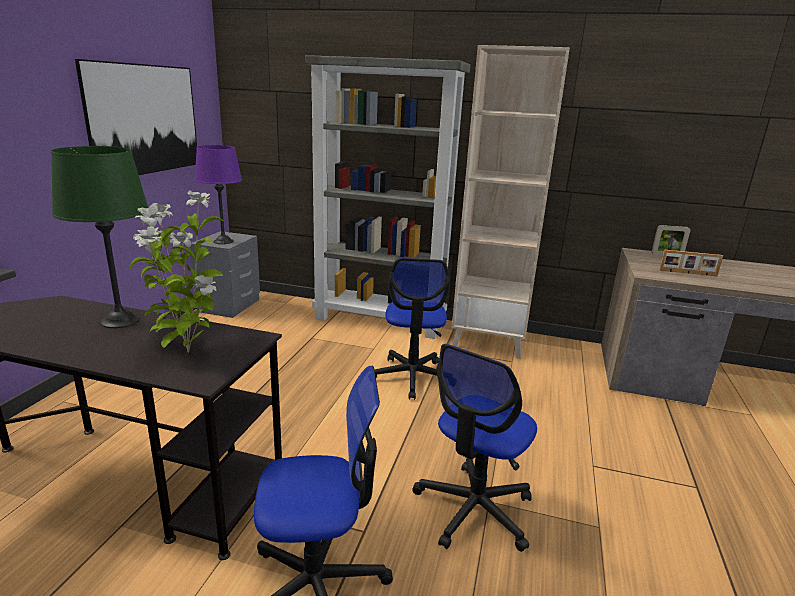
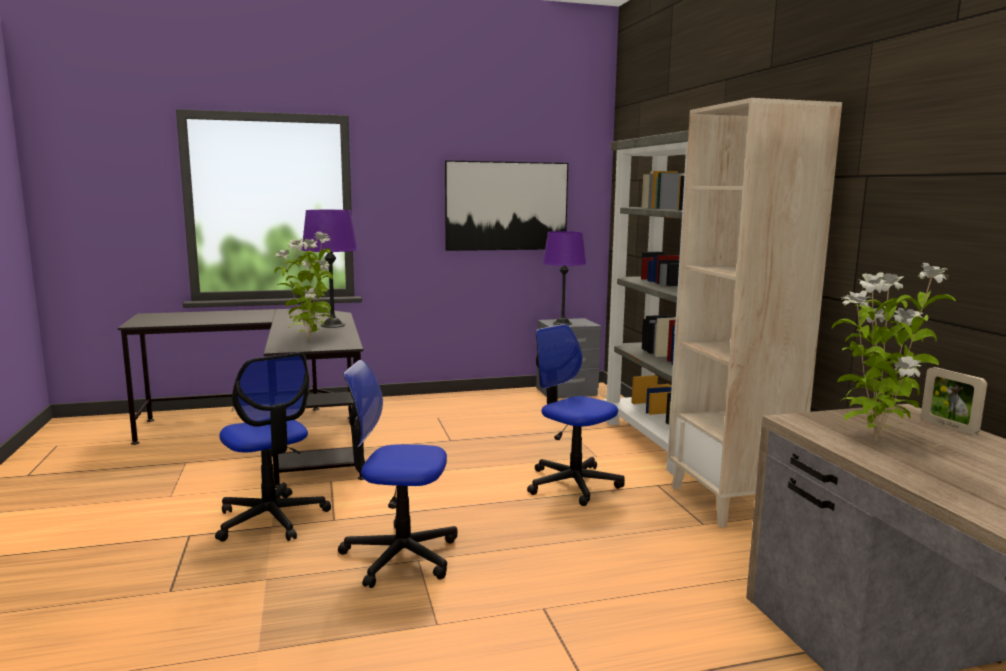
camera: 60 degrees right, 10 degrees down
(120, 320) = (333, 325): green table lamp -> purple table lamp
(412, 377) = (573, 484): office chair -> office chair turned 75 degrees clockwise
(688, 273) = (875, 440): picture frame -> potted plant

